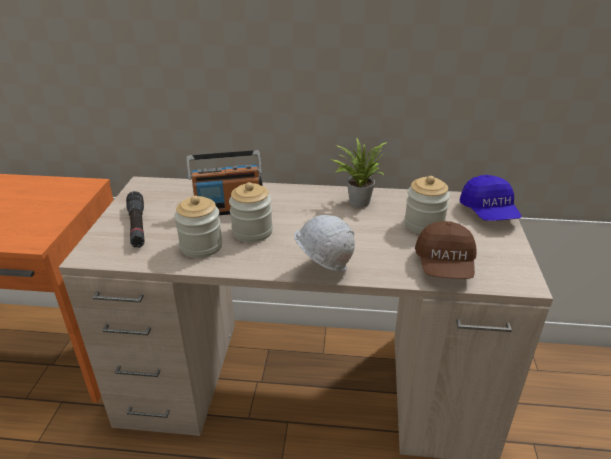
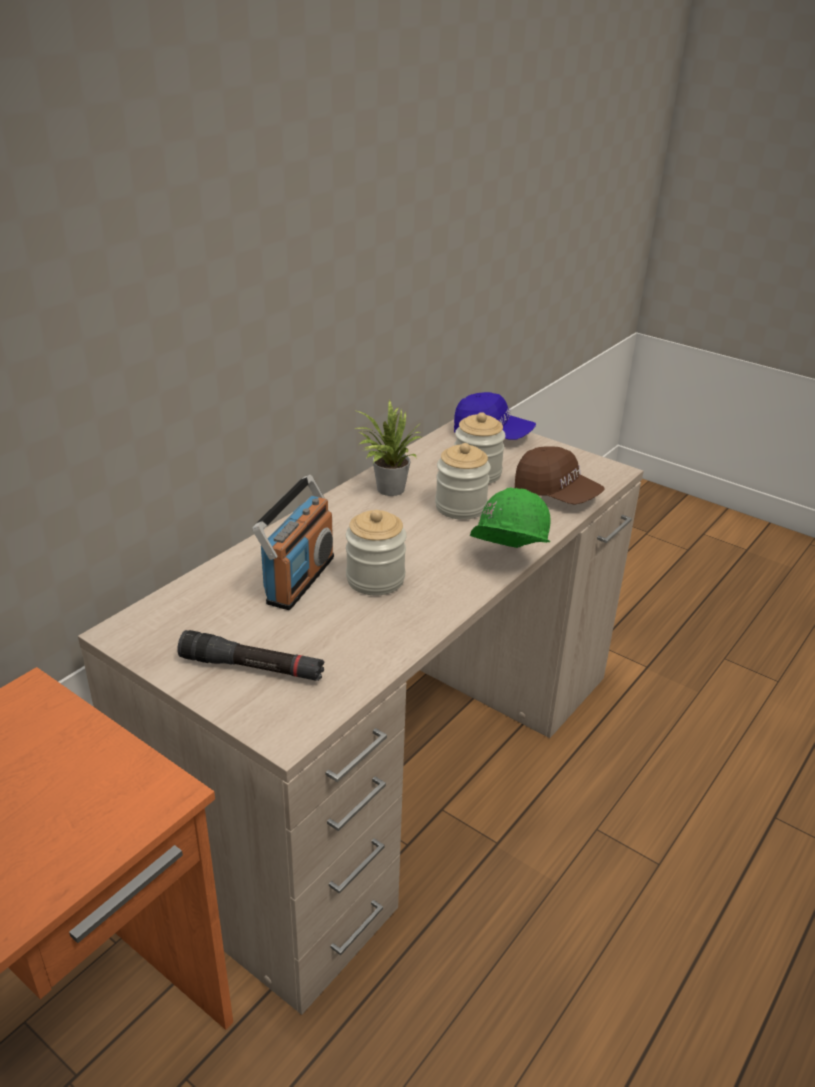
camera: 60 degrees left, 0 degrees up
(201, 246) = (368, 627): jar -> jar (460, 507)
(322, 272) = (506, 563): white hard hat -> green hard hat

